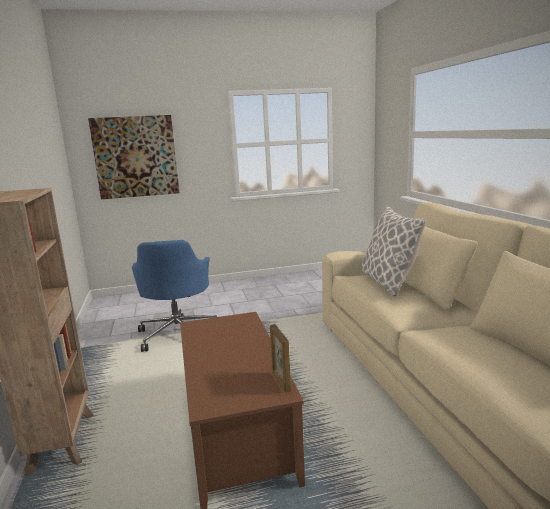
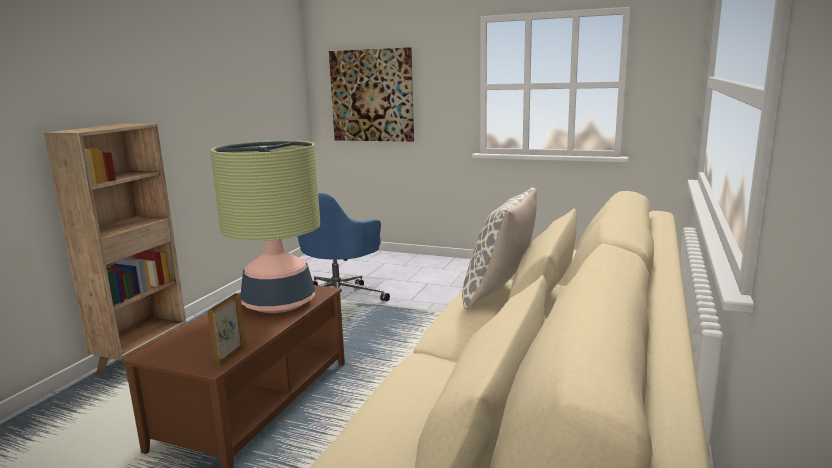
camera: 35 degrees right, 0 degrees up
(231, 335) = (278, 303): none -> table lamp

